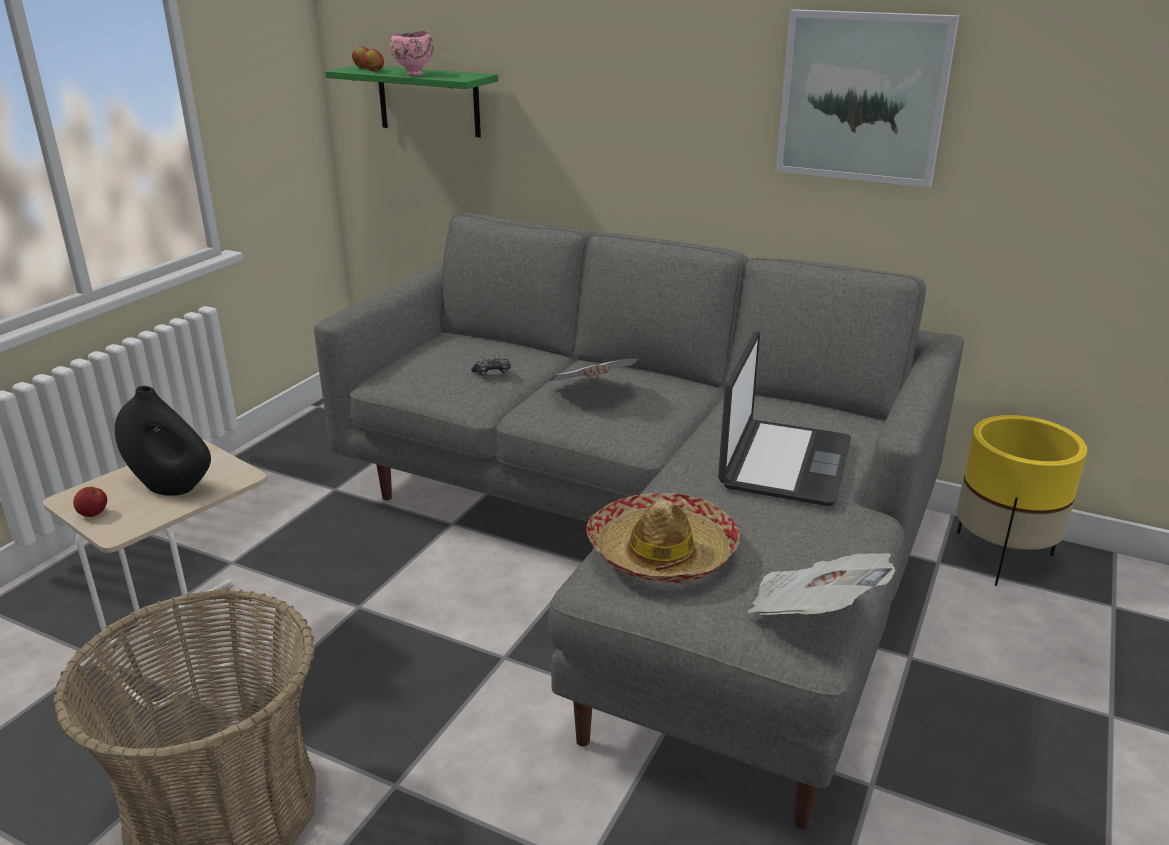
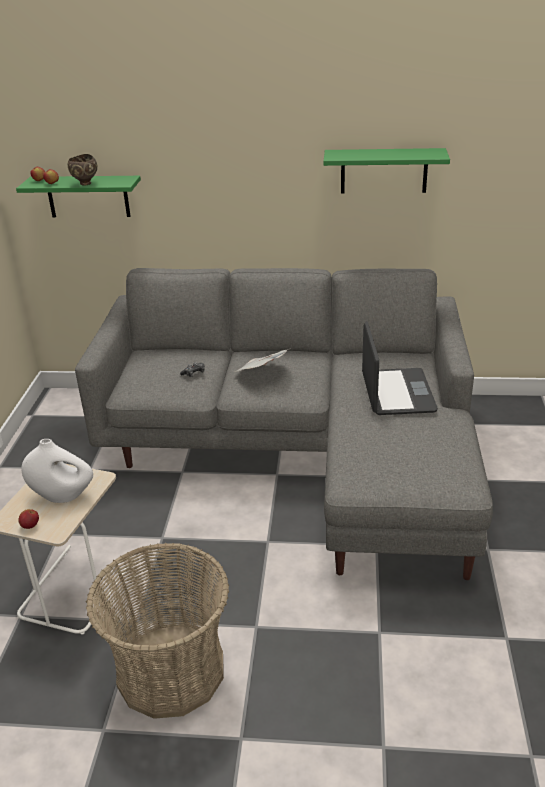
camera: 20 degrees left, 5 degrees up
(172, 487) = (63, 496): black vase -> white vase
(413, 74) = (85, 184): pink bowl -> brown bowl
(662, 552) = (370, 460): hat -> none
(813, 613) = (461, 471): newspaper -> none
(862, 97) = (384, 171): picture -> green shelf
(1001, 557) = (490, 412): yellow planter -> none

